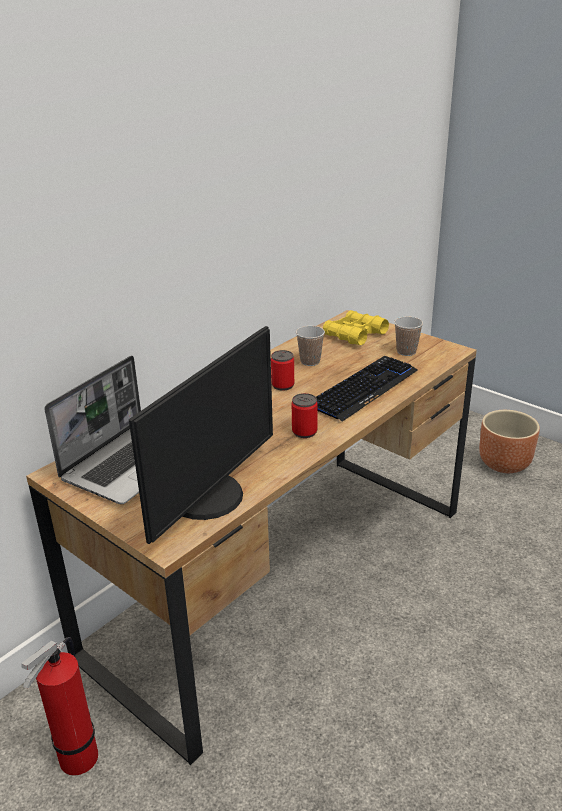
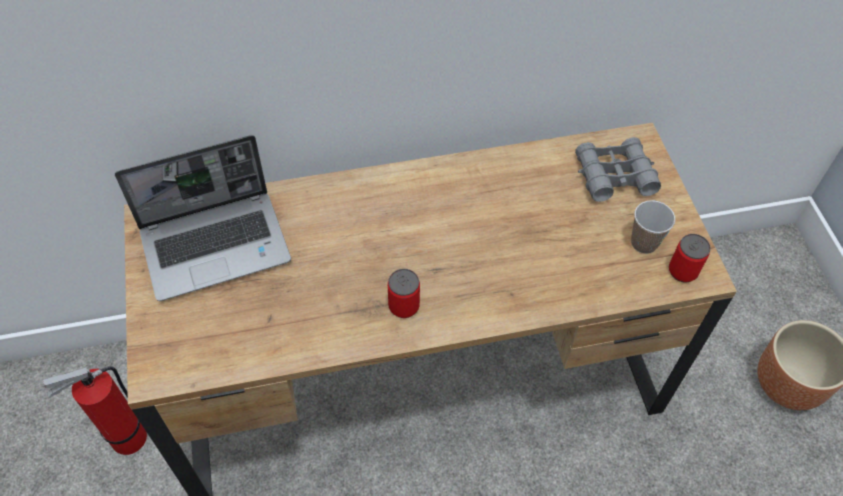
camera: 35 degrees right, 25 degrees up
(209, 497) = (237, 340): monitor -> none
(283, 385) = (451, 217): can -> can (682, 271)
(310, 361) = (517, 194): cup -> none
(355, 335) = (614, 176): yellow binoculars -> grey binoculars
(363, 389) = (529, 277): keyboard -> none

